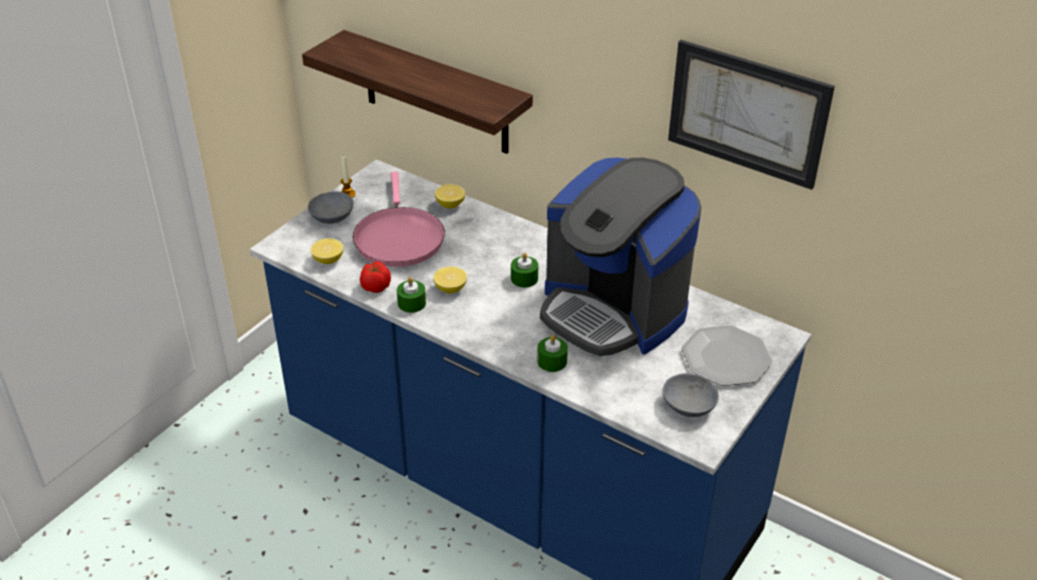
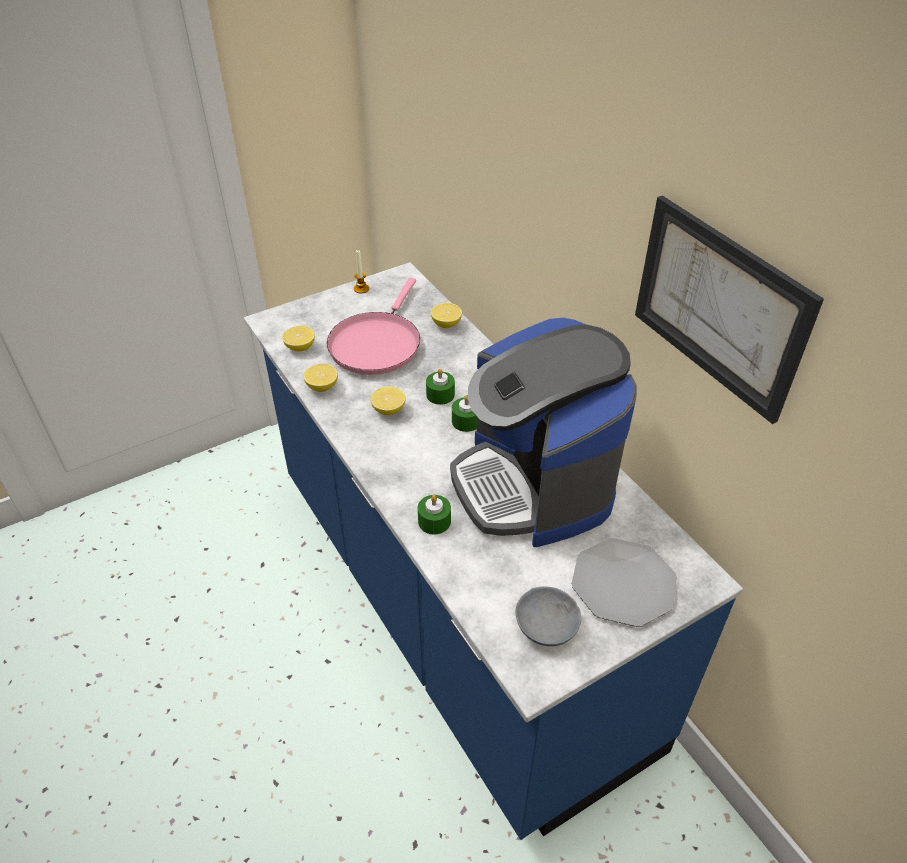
camera: 25 degrees right, 5 degrees up
(331, 215) = (333, 305): grey bowl -> none
(375, 287) = (322, 386): tomato -> lemon
(411, 303) = (343, 413): green candle -> green candle (440, 395)
(435, 93) = (455, 208): shelf -> none

